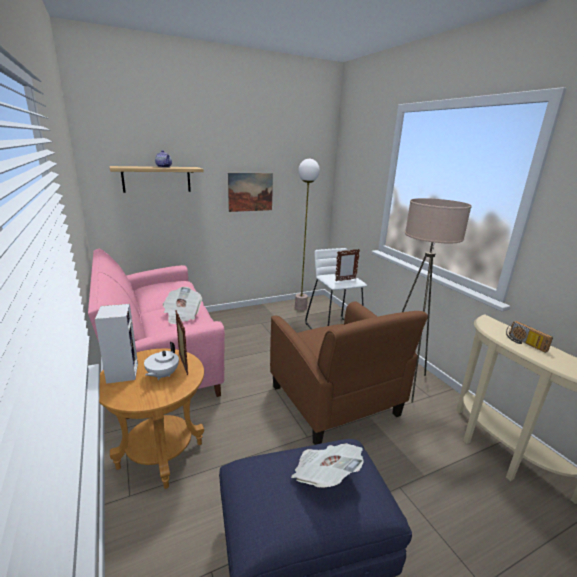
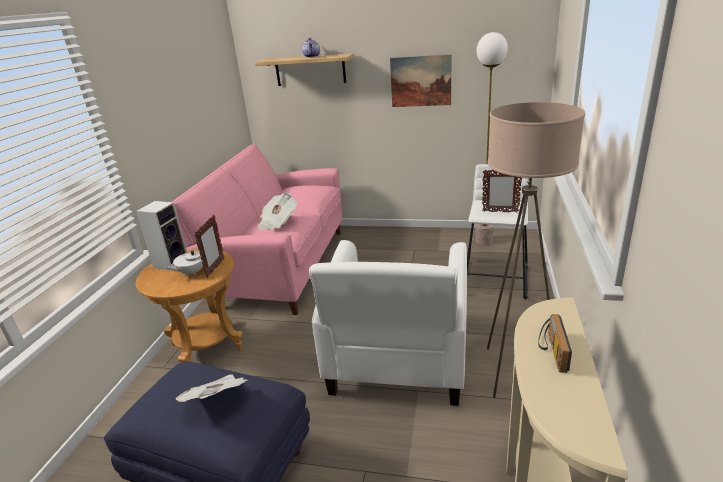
camera: 40 degrees right, 5 degrees up
(335, 402) = (398, 361): brown armchair -> white armchair

